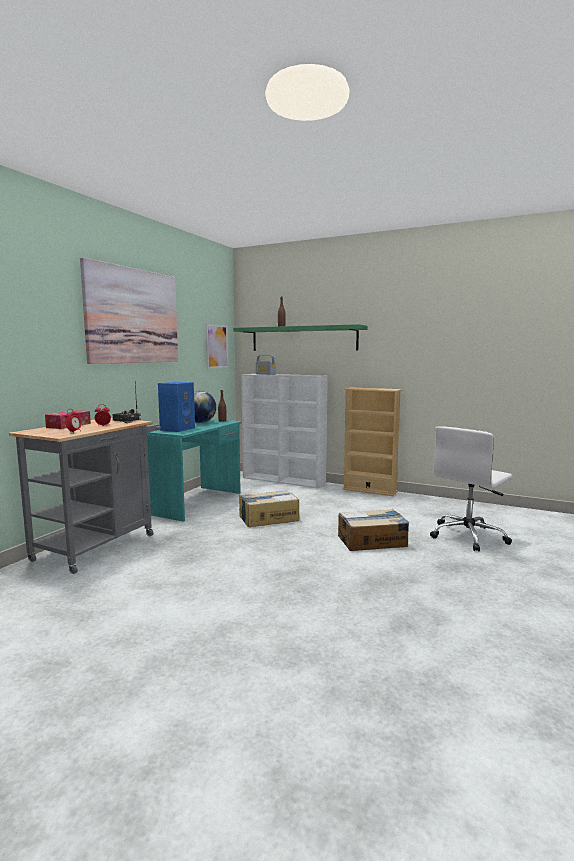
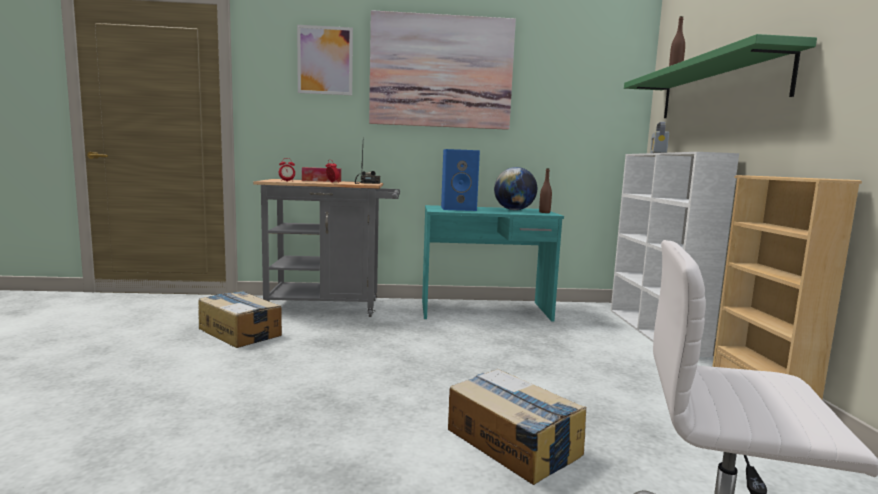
camera: 60 degrees right, 0 degrees up
(216, 346) = (601, 113): picture -> picture (325, 60)
(268, 518) = (494, 352): cardboard box -> cardboard box (240, 332)

